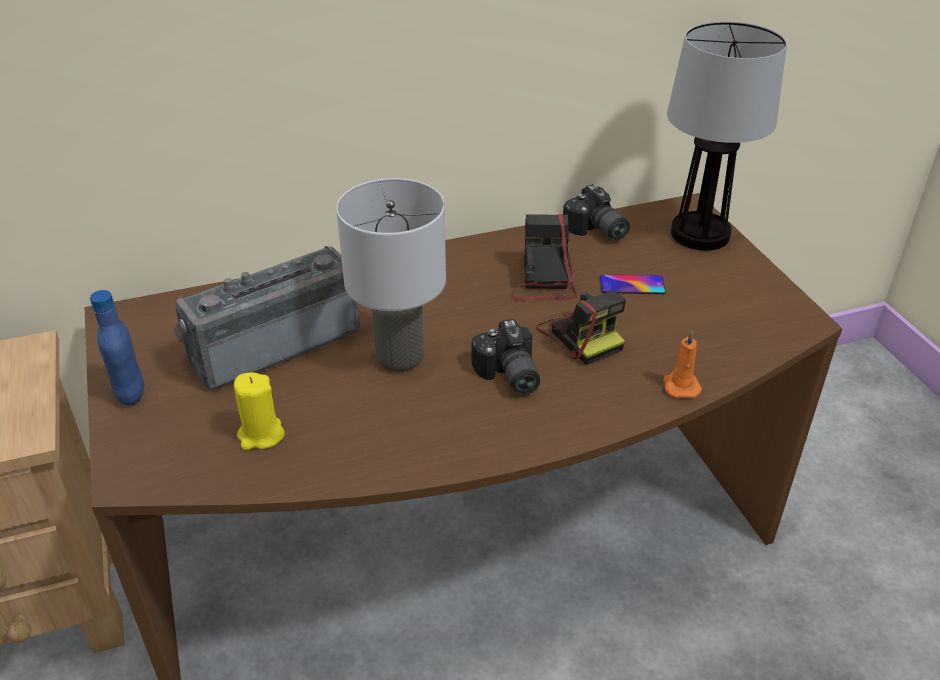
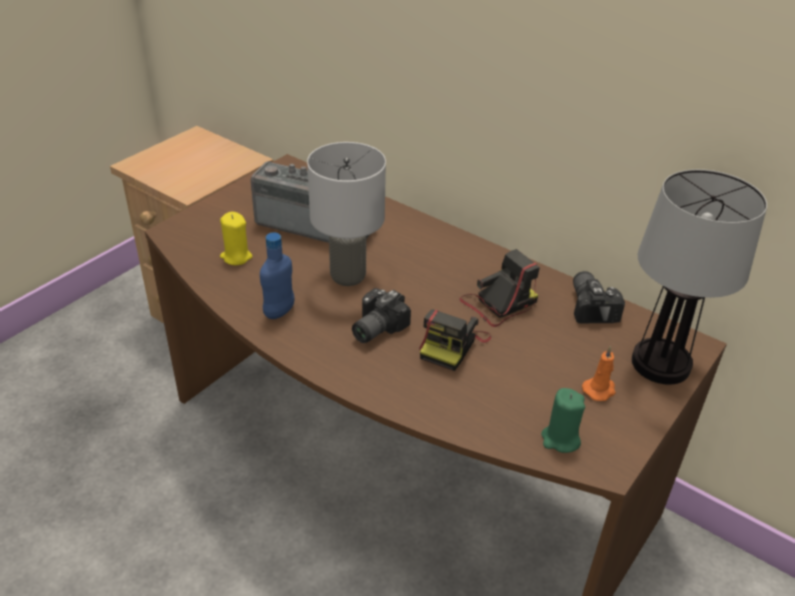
camera: 55 degrees right, 0 degrees up
(131, 394) = (232, 201): blue bottle -> blue bottle (279, 312)
(596, 231) = (593, 306): camera -> camera turned 150 degrees clockwise
(632, 285) = (543, 349): phone -> none
(680, 385) = (444, 416): orange candle -> orange candle (599, 390)
(757, 330) = (560, 439): none -> green candle

